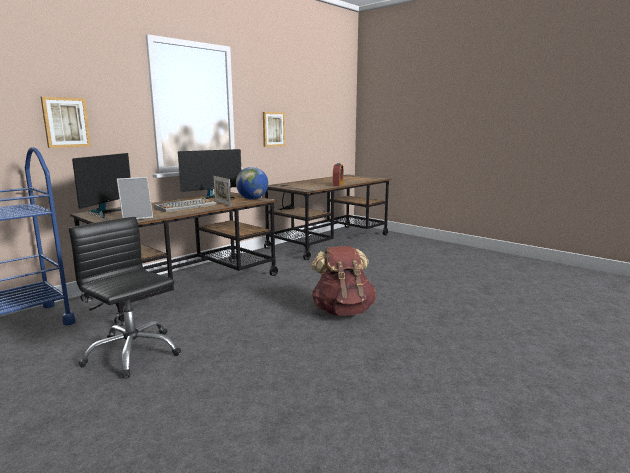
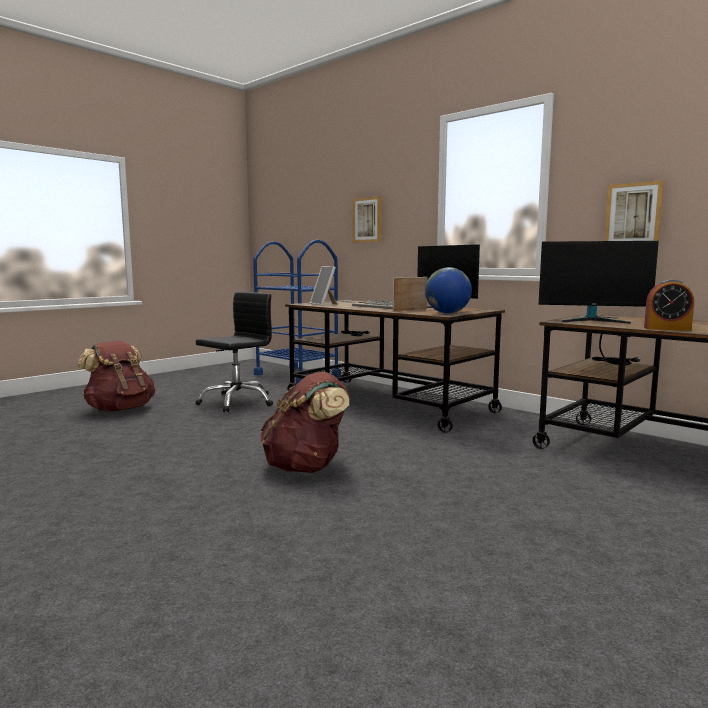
camera: 90 degrees right, 5 degrees down
(107, 212) = (349, 301): monitor -> monitor (593, 320)
(112, 441) = (120, 409): none -> brown backpack

